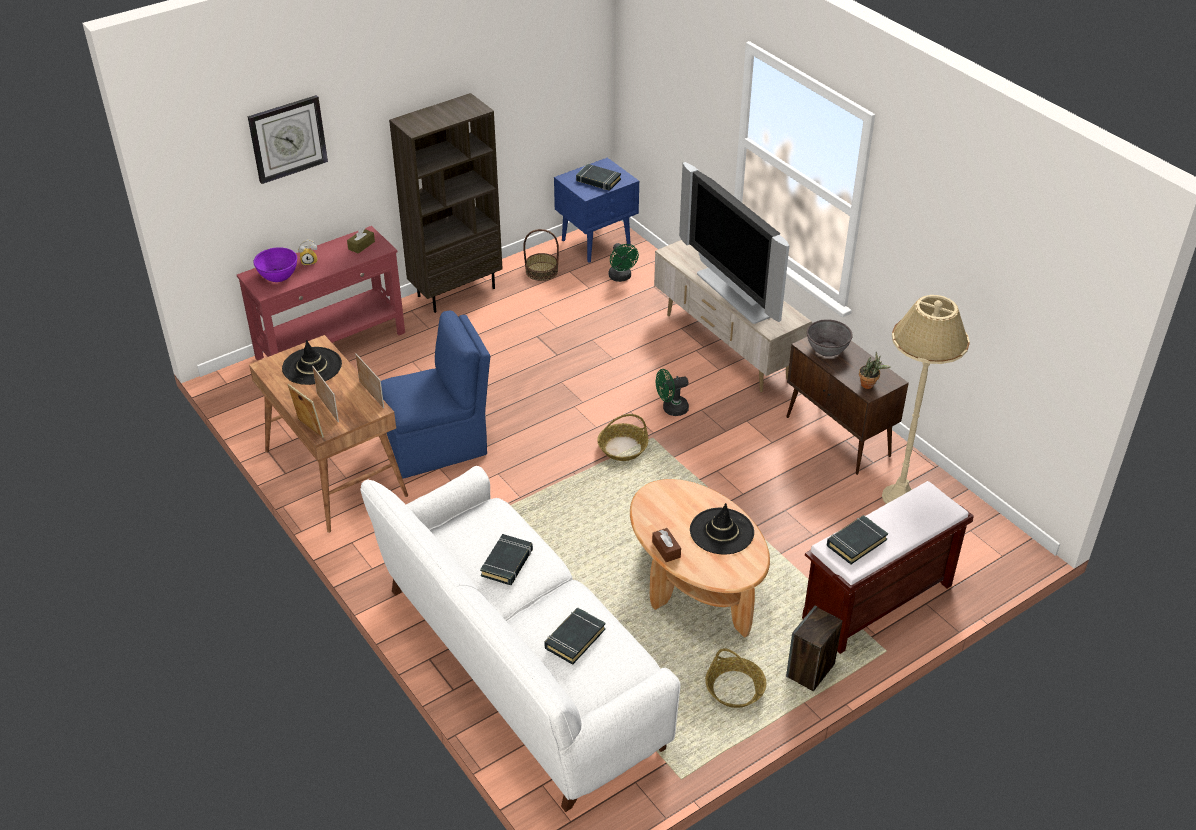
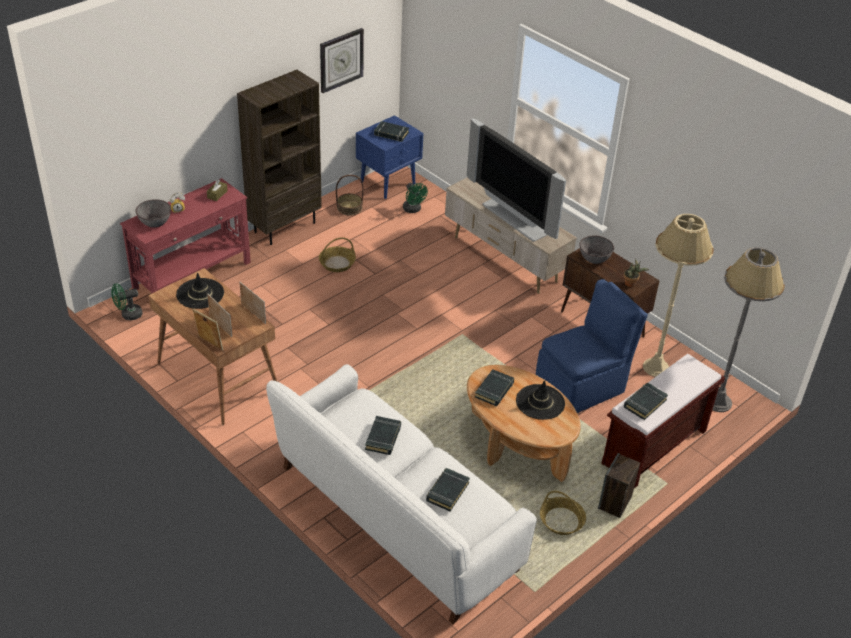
camera: 10 degrees left, 0 degrees up
(278, 275) = (154, 222): purple bowl -> grey bowl
(287, 138) = (161, 112): wall clock -> wall clock (341, 60)
(437, 445) = (295, 350): blue chair -> blue chair (582, 387)
(623, 448) = (441, 343): basket -> basket (337, 263)
(665, 512) = (494, 390): none -> black book
(666, 549) = (501, 419): brown tissue box -> none
(671, 409) = (472, 311): green fan -> green fan (128, 315)
(976, 549) = (718, 402): none -> grey floor lamp

